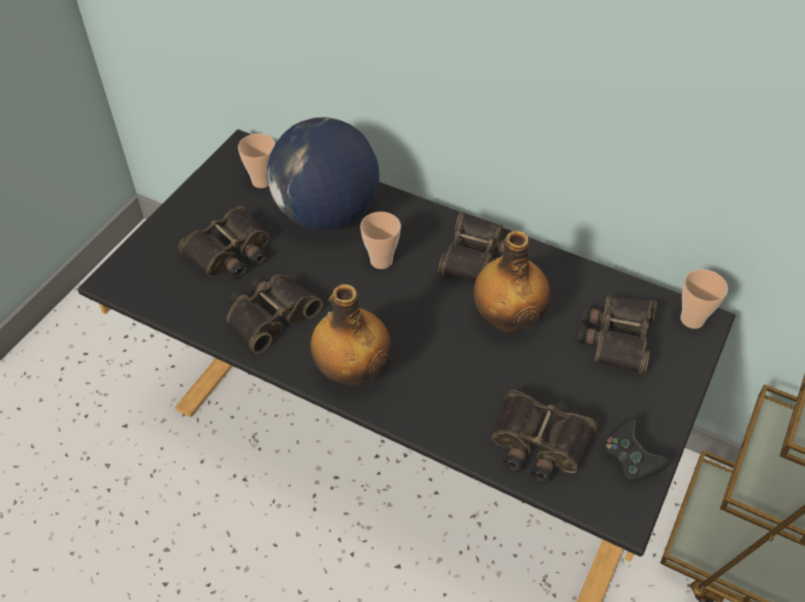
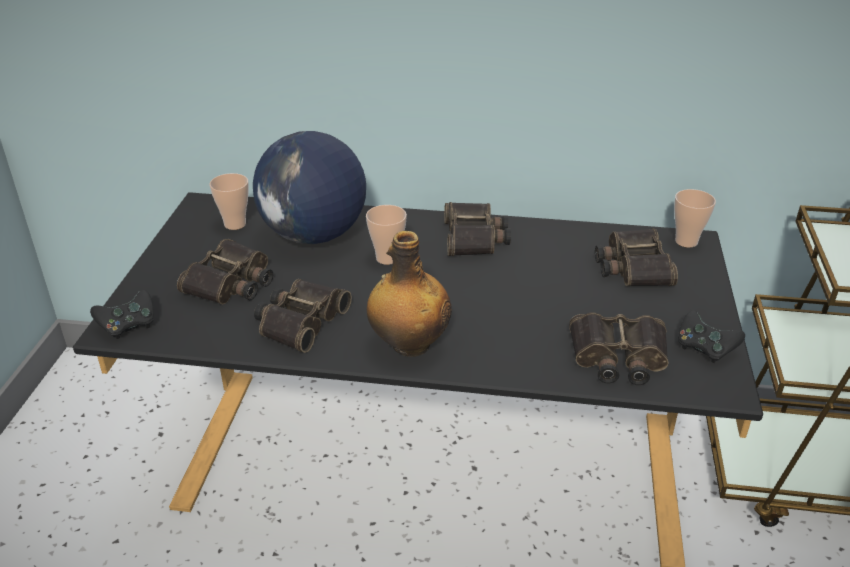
camera: 20 degrees left, 15 degrees down
(127, 279) = (128, 326): none -> black game controller
(508, 319) = (531, 275): bottle -> none

